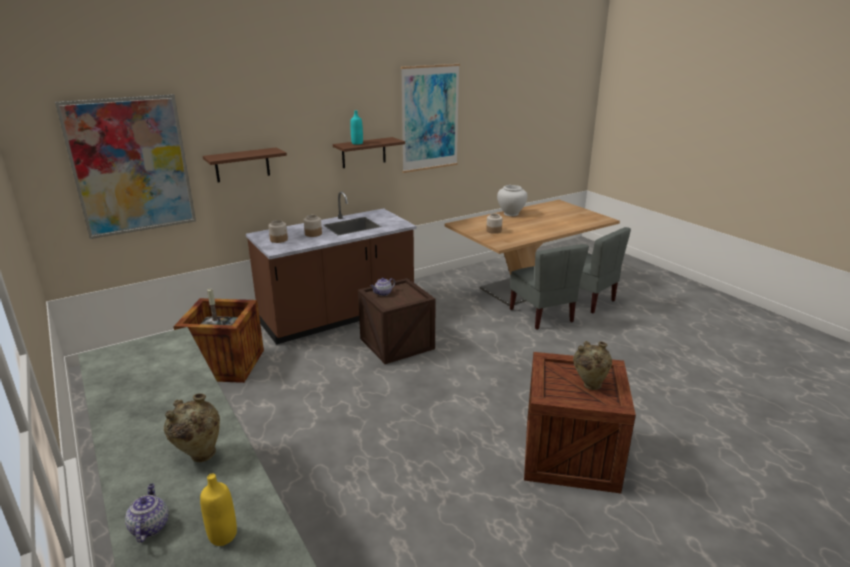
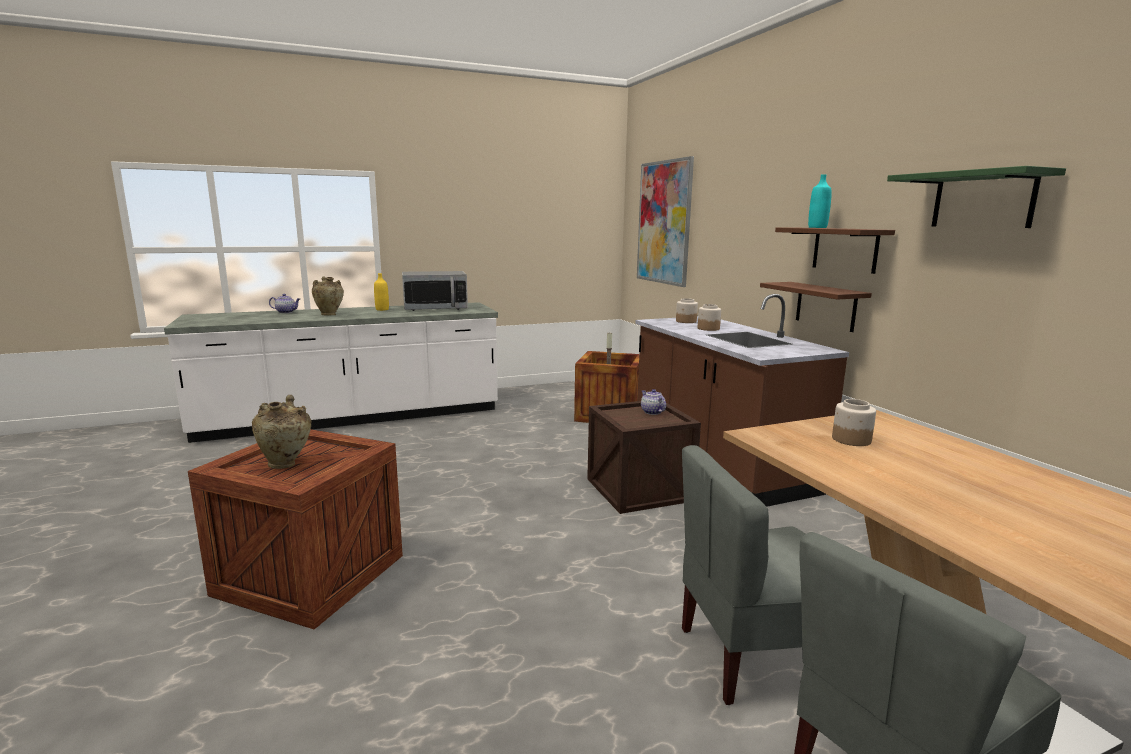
camera: 100 degrees right, 10 degrees down
(143, 375) = (435, 308): none -> microwave
(223, 536) = (256, 318): yellow bottle -> yellow bottle (382, 309)
(242, 165) = (723, 237): brown shelf -> brown shelf (825, 306)
(430, 118) = (982, 200): picture -> green shelf
(511, 214) = (1026, 473): white vase -> none

